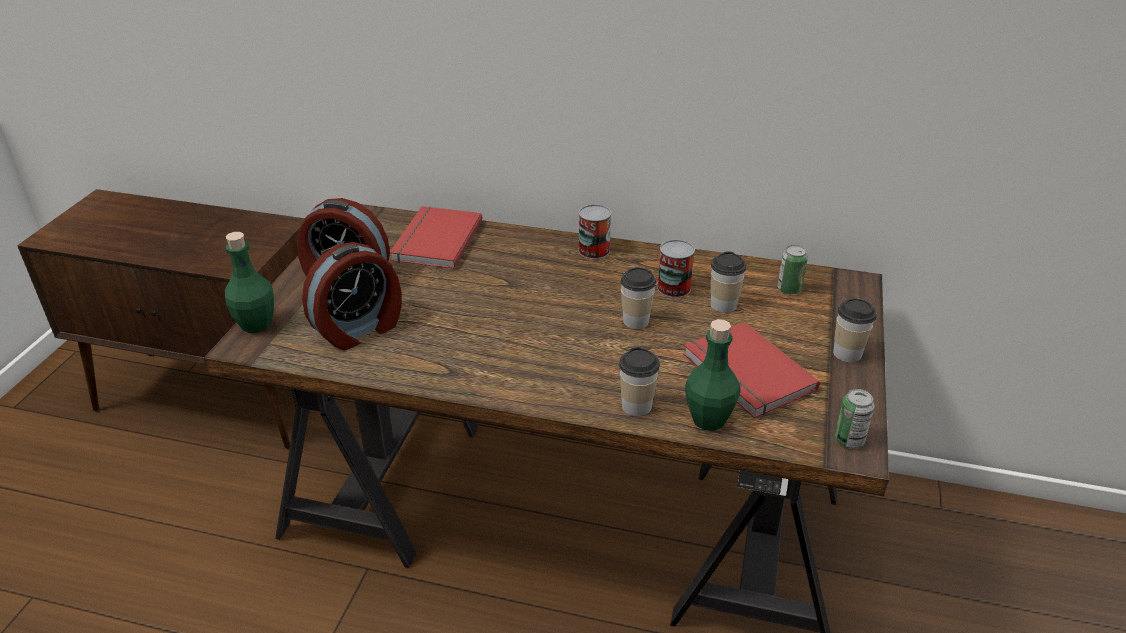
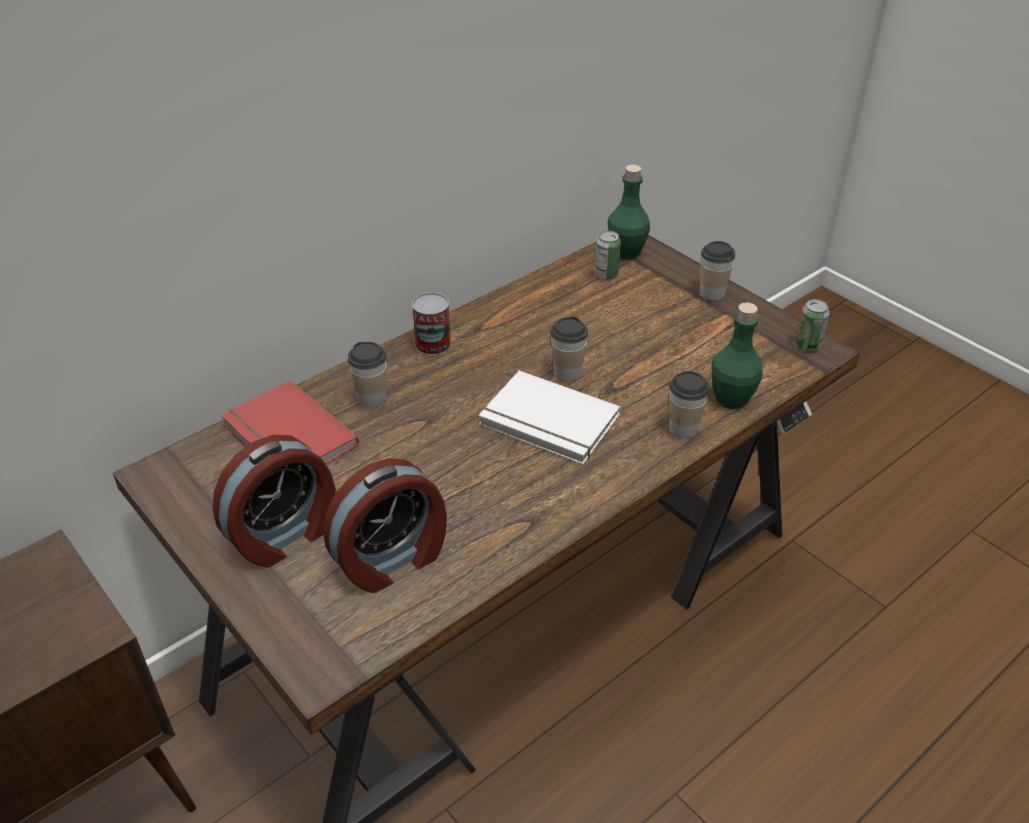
camera: 55 degrees left, 5 degrees up
(256, 324) = (290, 646): green bottle -> green bottle (626, 252)
(359, 329) = (392, 560): alarm clock -> alarm clock turned 60 degrees clockwise
(566, 336) = (548, 423): none -> white book
(674, 288) = (542, 329): can -> none
(723, 305) = (593, 317): cup -> cup (372, 398)
(745, 373) = (692, 352): red book -> none

